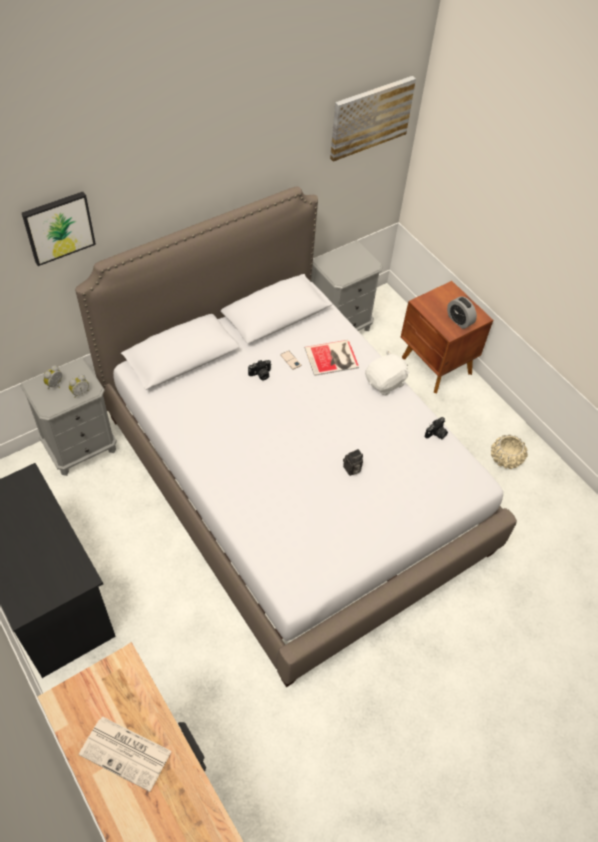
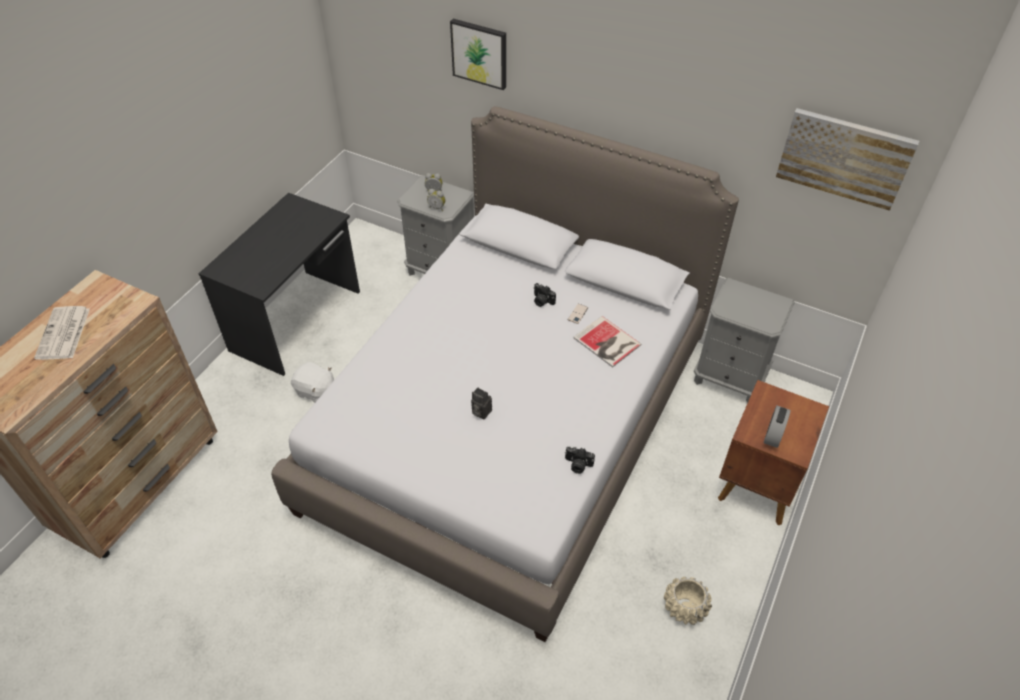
camera: 65 degrees right, 5 degrees down
(385, 382) = (611, 396): white plush toy -> white plush toy (315, 391)

